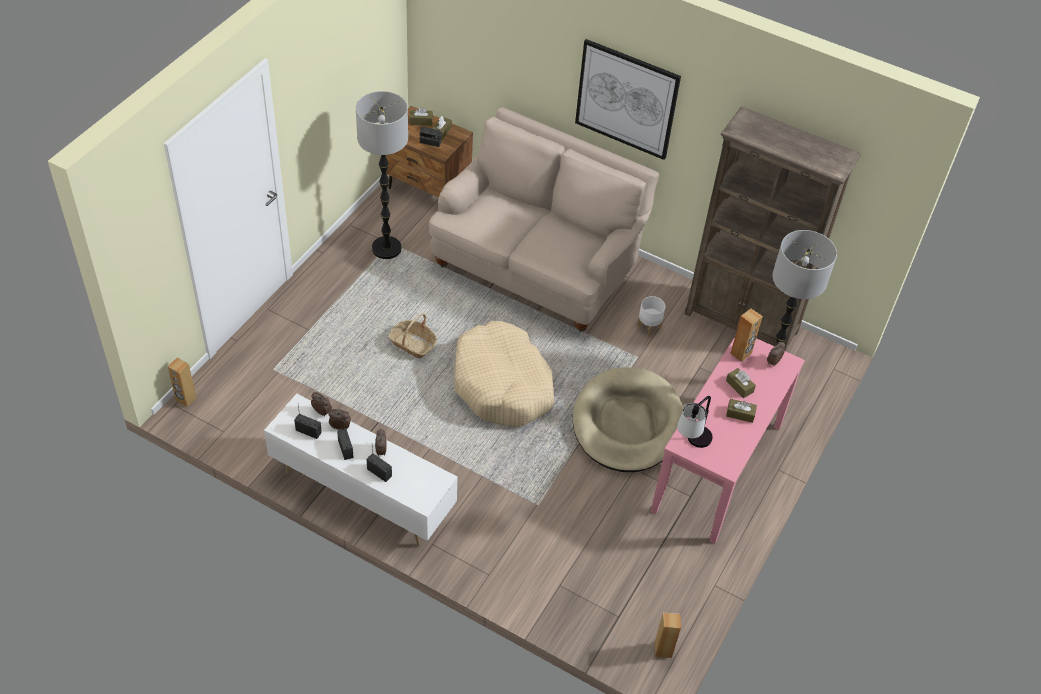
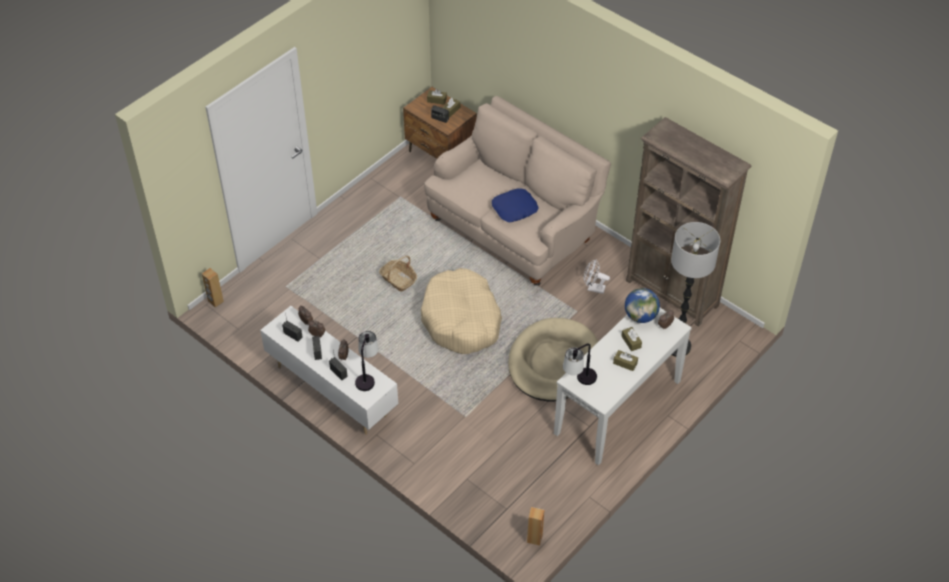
camera: 15 degrees right, 0 degrees up
(386, 248) = (396, 200): floor lamp -> none
(417, 472) = (367, 376): none -> table lamp
(549, 241) = (515, 209): none -> blue pillow
(626, 99) = (585, 101): picture -> none
(649, 327) = (593, 288): white planter -> white fan
(718, 468) = (618, 407): pink console table -> white console table
(741, 354) = (640, 316): brown speaker -> globe

